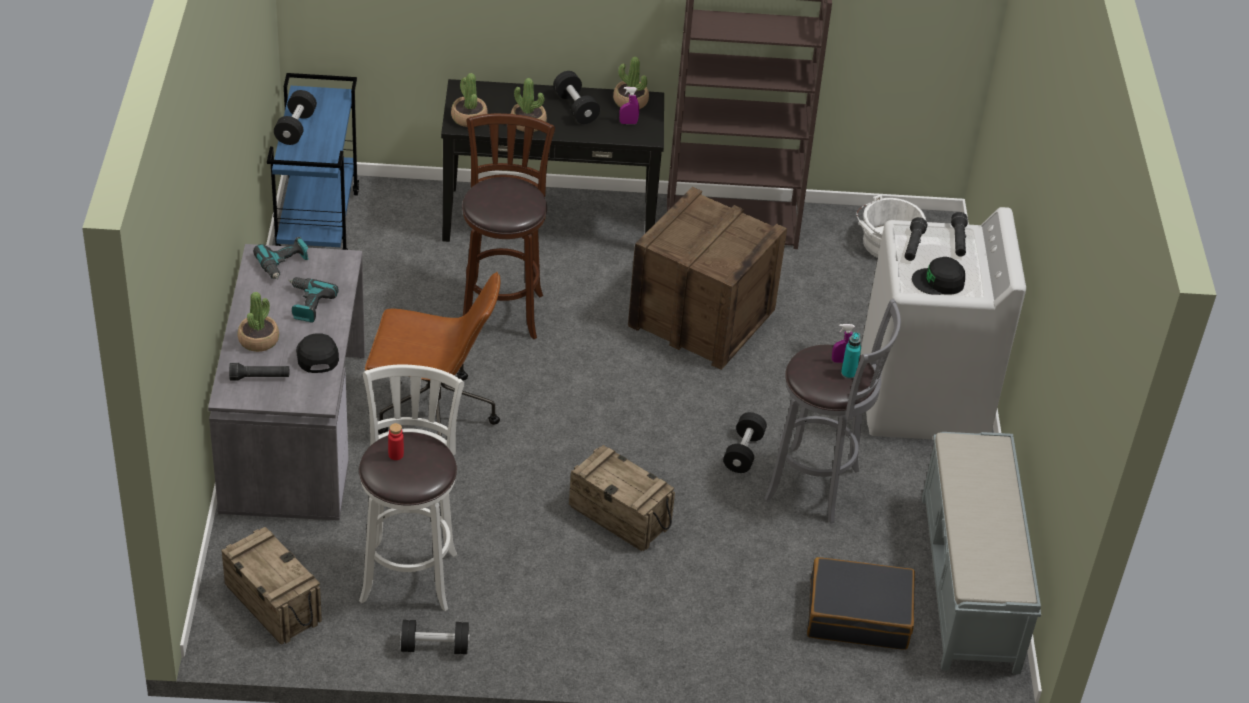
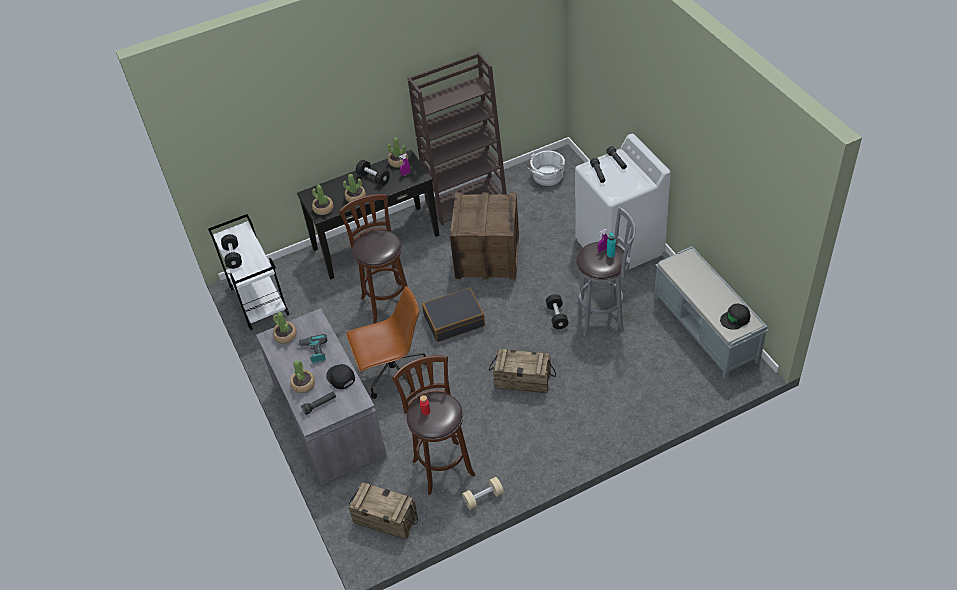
camera: 20 degrees left, 5 degrees up
(284, 264) = (285, 336): power drill -> potted plant
(317, 224) = (258, 301): blue cart -> white cart
(409, 572) = (442, 465): white stool -> brown stool
(434, 647) = (483, 498): black dumbbell -> beige dumbbell
(858, 614) = (668, 371): black suitcase -> black suitcase (454, 320)
(939, 282) = (623, 186): black cap -> black cap (735, 319)

